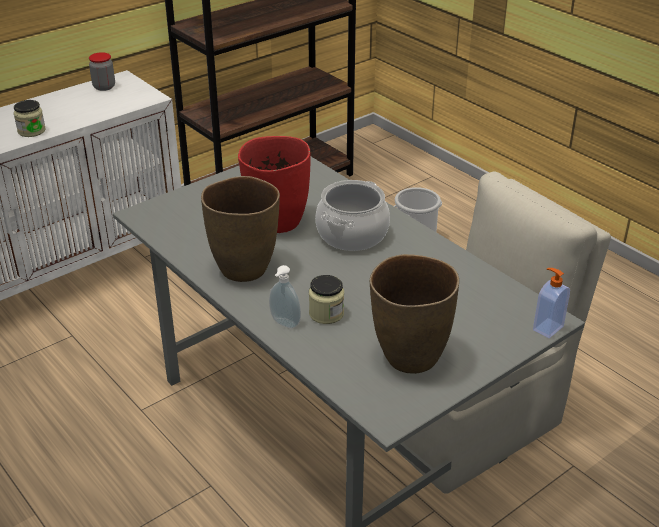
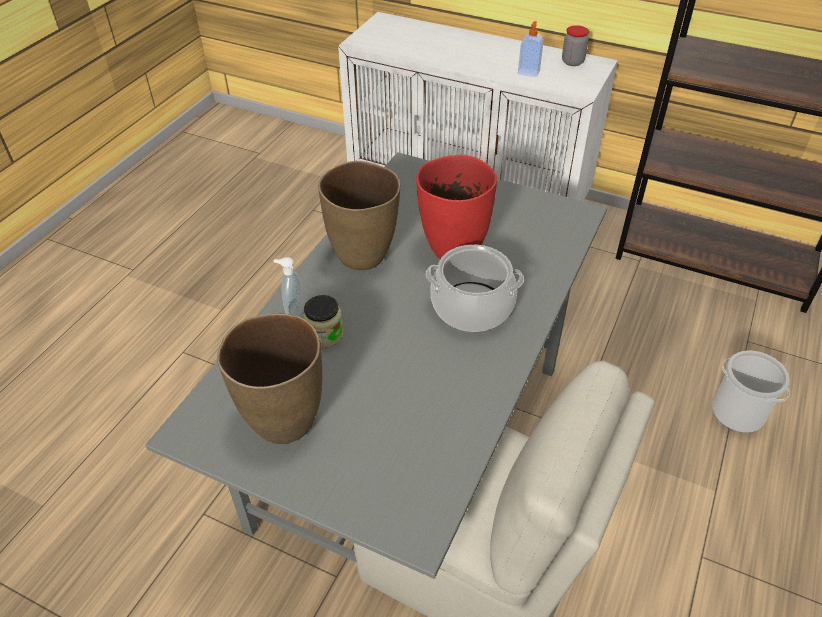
camera: 65 degrees right, 10 degrees up
(31, 131) = (464, 61): jar -> none
(547, 328) = (398, 534): soap dispenser -> soap dispenser (528, 72)

